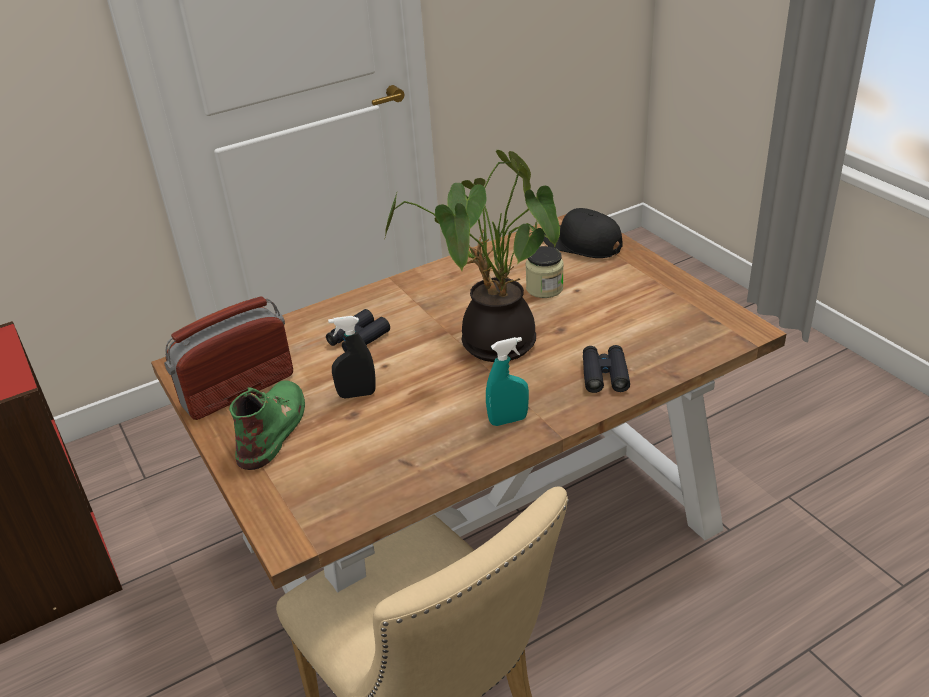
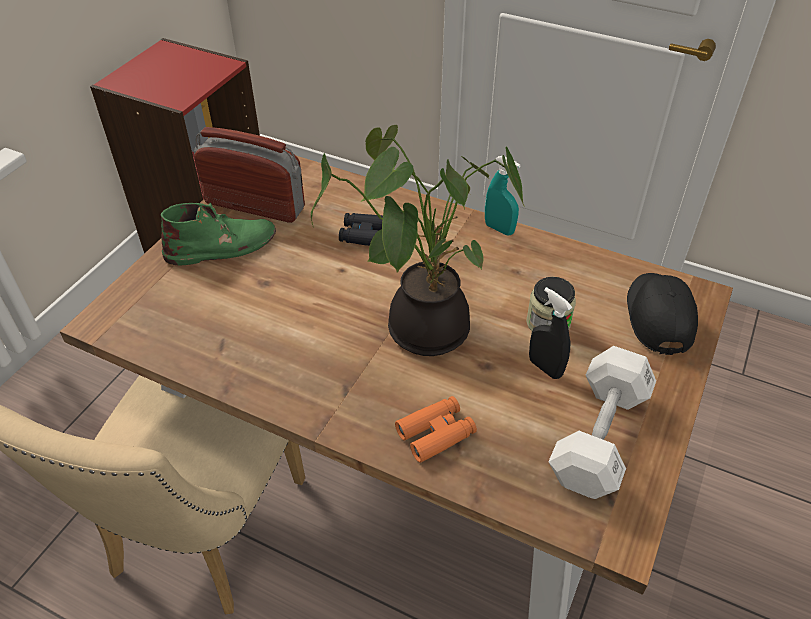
camera: 55 degrees right, 10 degrees up
(357, 394) = (292, 272): black spray bottle -> black spray bottle (545, 368)
(508, 420) = (317, 388): turquoise spray bottle -> turquoise spray bottle (499, 229)
(604, 374) = (436, 433): black binoculars -> orange binoculars
(662, 306) = (599, 436): none -> white dumbbell

